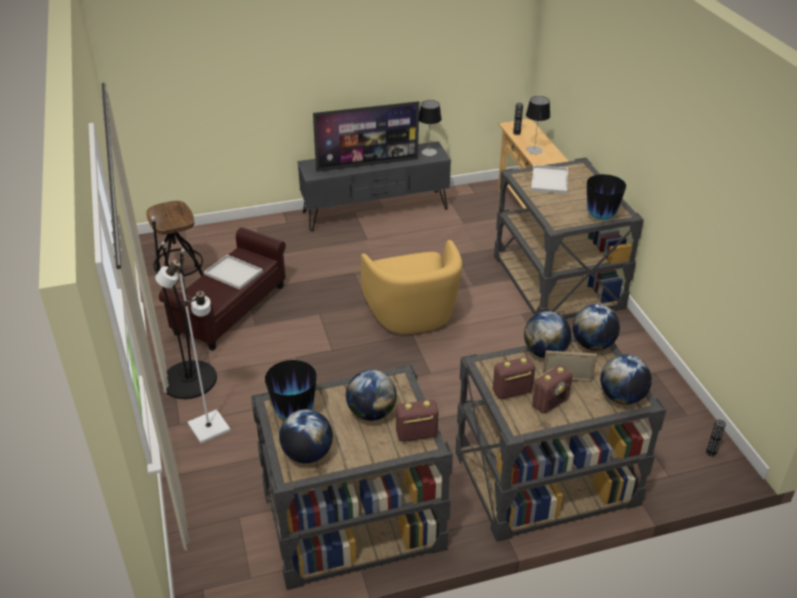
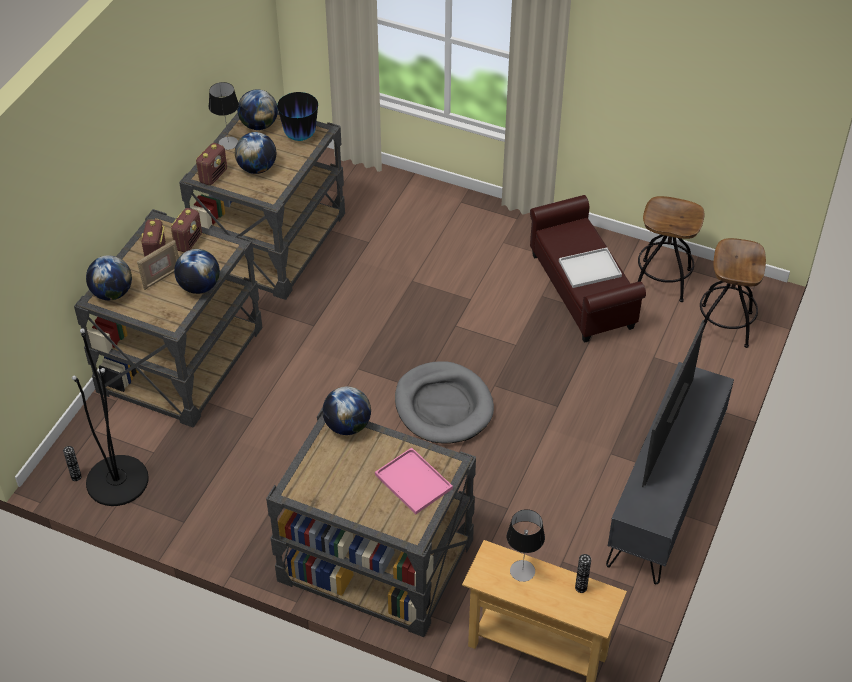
camera: 130 degrees right, 10 degrees up
(189, 380) = (508, 227): black floor lamp -> black floor lamp (117, 480)
(204, 241) = (724, 325): none -> brown stool
(209, 427) = (440, 215): white floor lamp -> none
(413, 316) = (443, 406): yellow armchair -> grey dog bed
(429, 152) = (649, 508): table lamp -> table lamp (228, 143)
(550, 181) = (412, 481): white tray -> pink tray
(593, 344) = (172, 319): globe -> globe (347, 426)
(600, 217) = (308, 468): vase -> none

